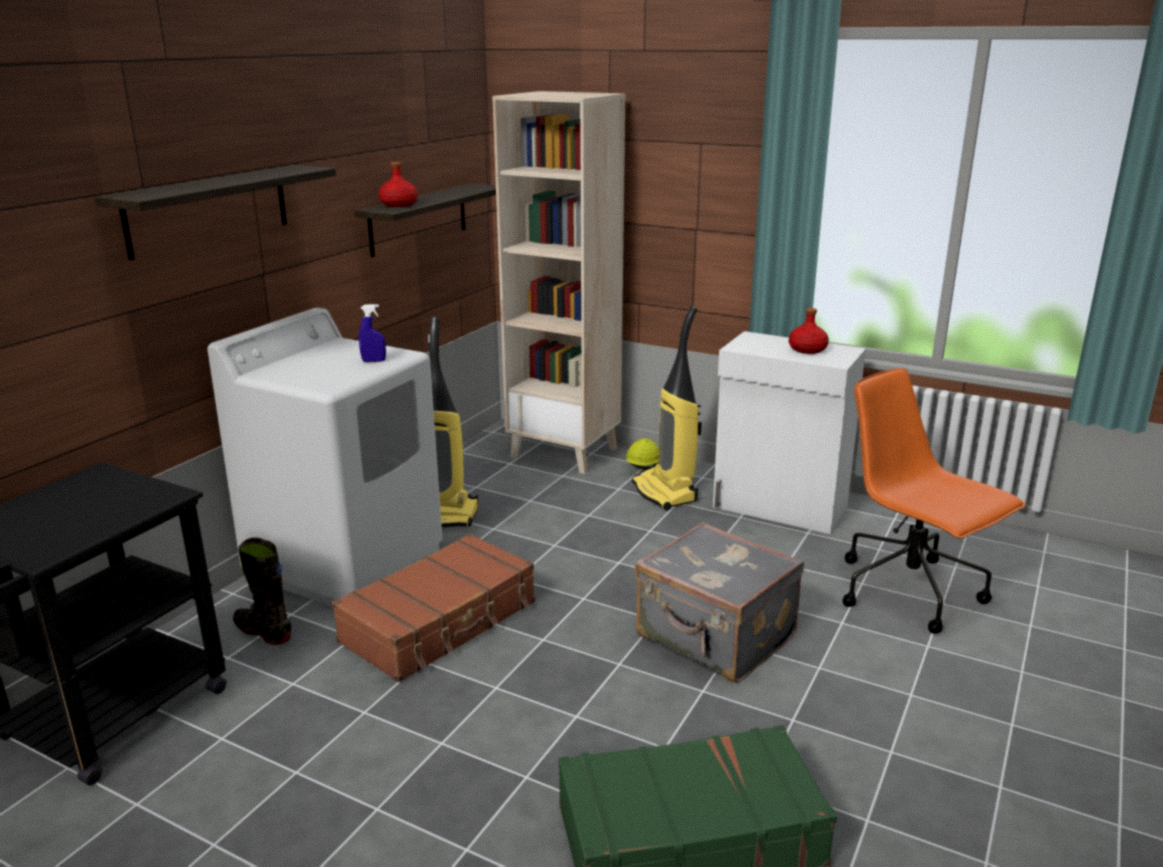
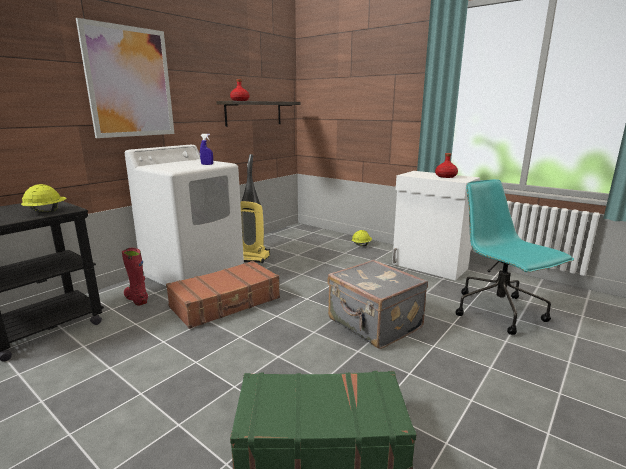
camera: 10 degrees right, 5 degrees down
(133, 506) = (46, 212): none -> yellow hard hat
(209, 210) = (130, 82): shelf -> picture
(263, 632) = (136, 299): black boot -> red boot
(565, 452) = (323, 237): beige bookcase -> none
(666, 493) = (369, 256): vacuum cleaner -> none
(911, 592) = (499, 312): orange office chair -> turquoise office chair

